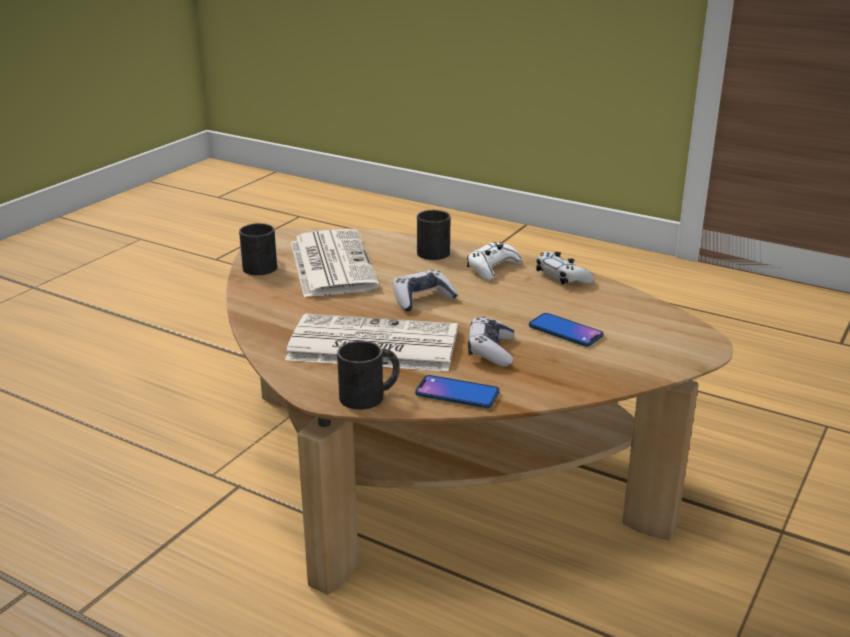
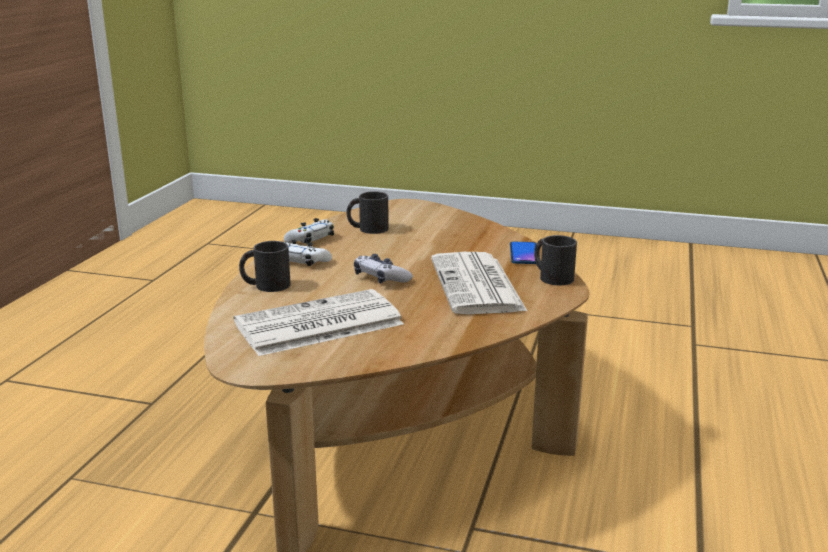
camera: 105 degrees left, 5 degrees down
(262, 265) = (332, 359): black mug -> black mug (367, 229)
(491, 351) = (456, 250): game controller -> none
(565, 331) = (409, 233): phone -> none

